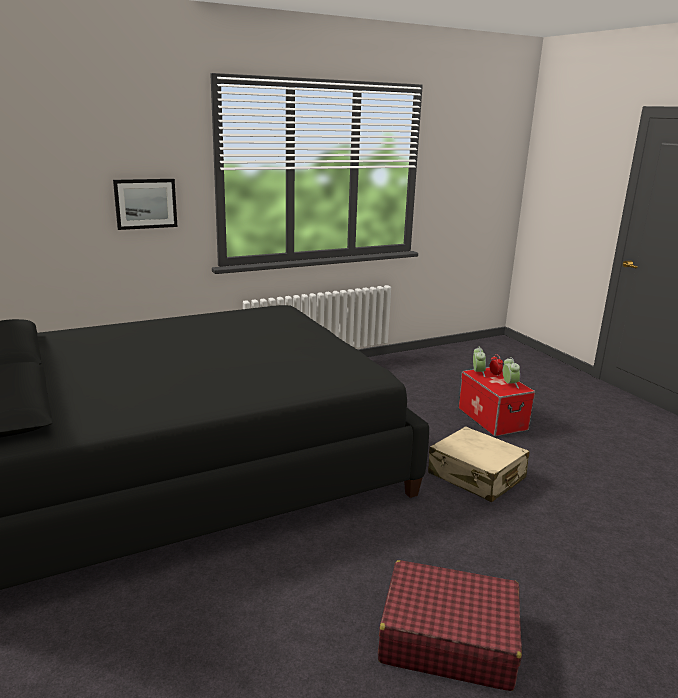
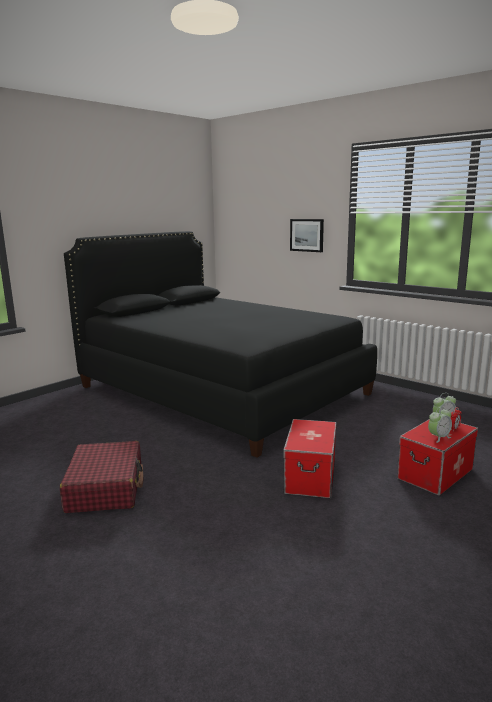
camera: 70 degrees right, 5 degrees down
(476, 476) = (311, 477): beige suitcase -> storage box

